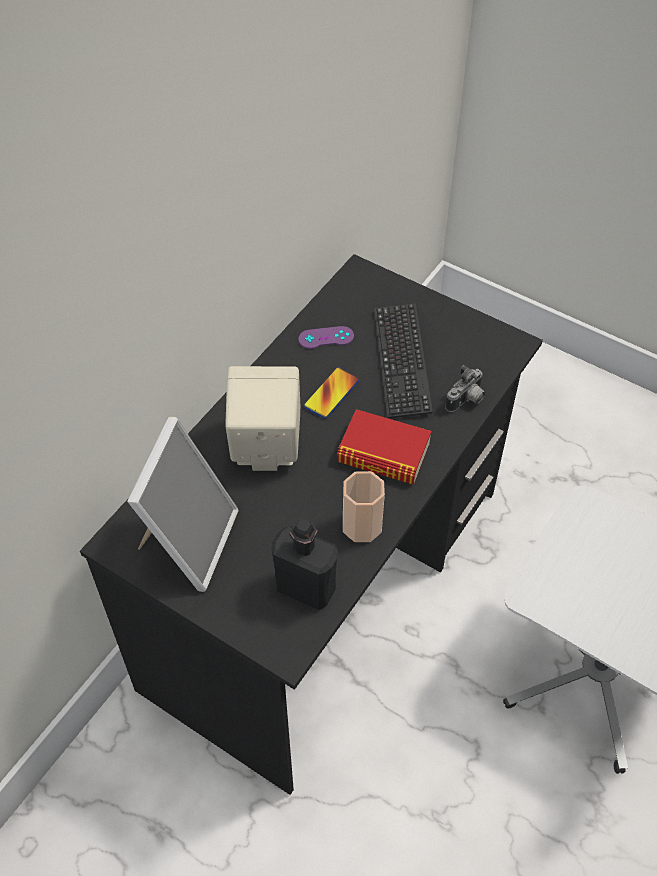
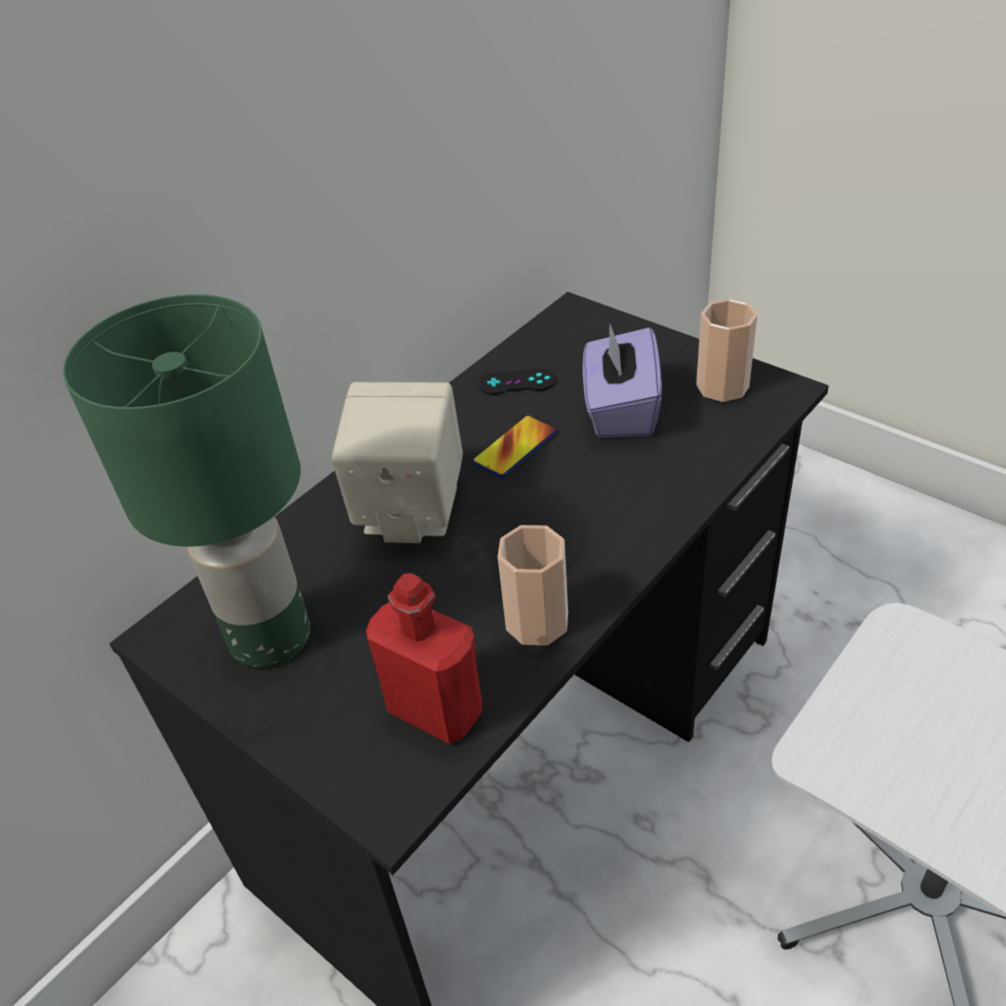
camera: 10 degrees right, 10 degrees down
(188, 541) = (269, 635): picture frame -> green table lamp
(306, 588) = (435, 710): black bottle -> red bottle
(326, 338) = (517, 382): purple game controller -> black game controller
(383, 453) = (581, 524): book -> none
(401, 361) = (620, 410): keyboard -> purple tissue box
(466, 400) = (712, 458): camera -> none
(470, 341) = (722, 386): none -> cup

